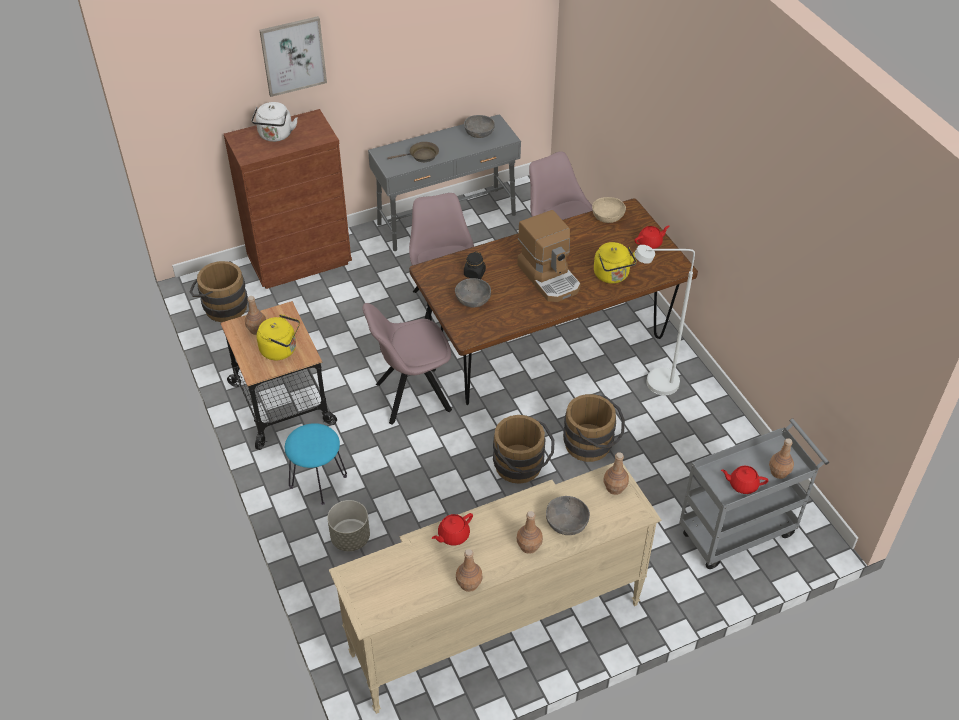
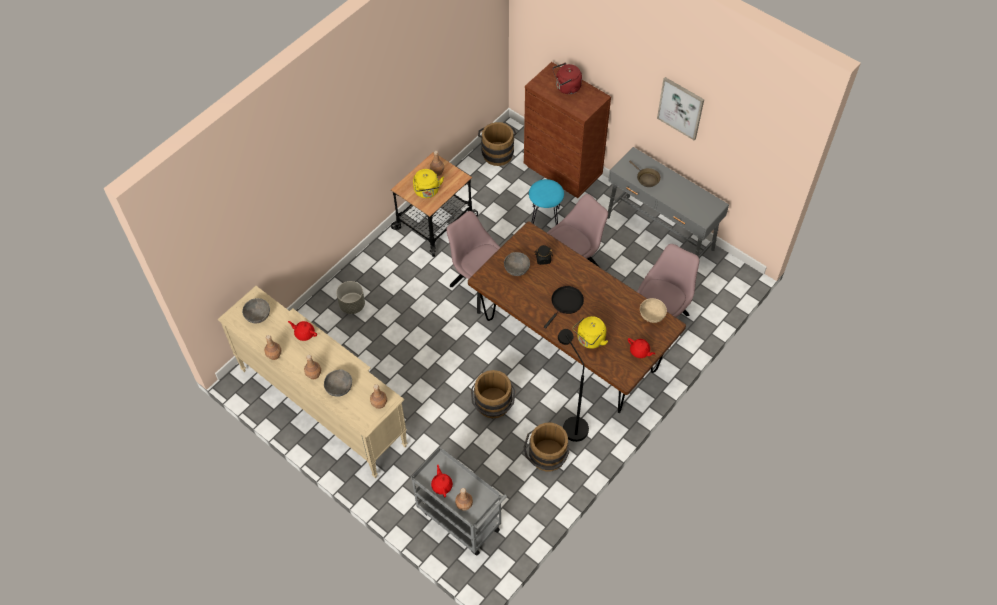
camera: 65 degrees right, 10 degrees up
(275, 136) = (566, 88): white kettle -> red kettle
(293, 56) = (604, 53): picture -> picture (680, 108)
(318, 481) = (385, 269): turquoise stool -> turquoise stool (545, 217)
(479, 134) = (695, 201): grey bowl -> grey bowl (258, 315)
(521, 468) = (452, 372): brown bucket -> brown bucket (546, 458)
(550, 277) = (566, 303): coffee machine -> black frying pan
(653, 384) = (571, 424): white floor lamp -> black floor lamp

